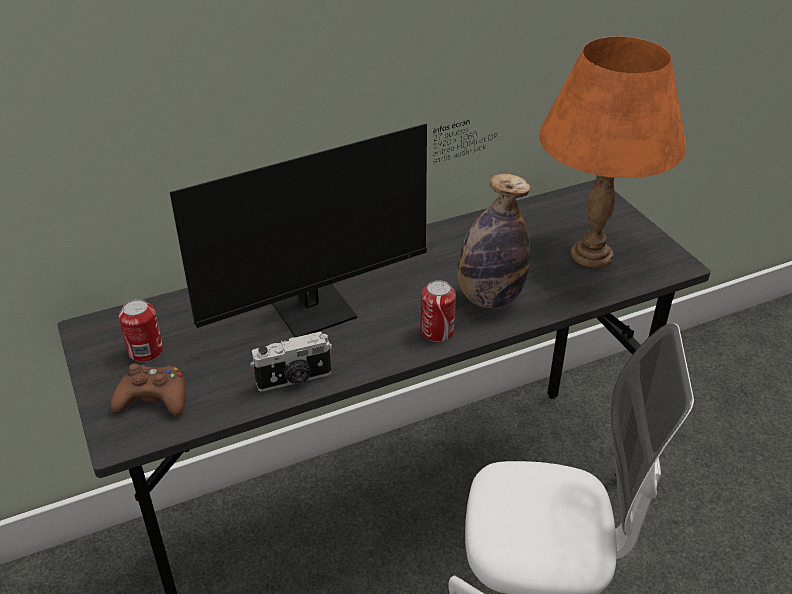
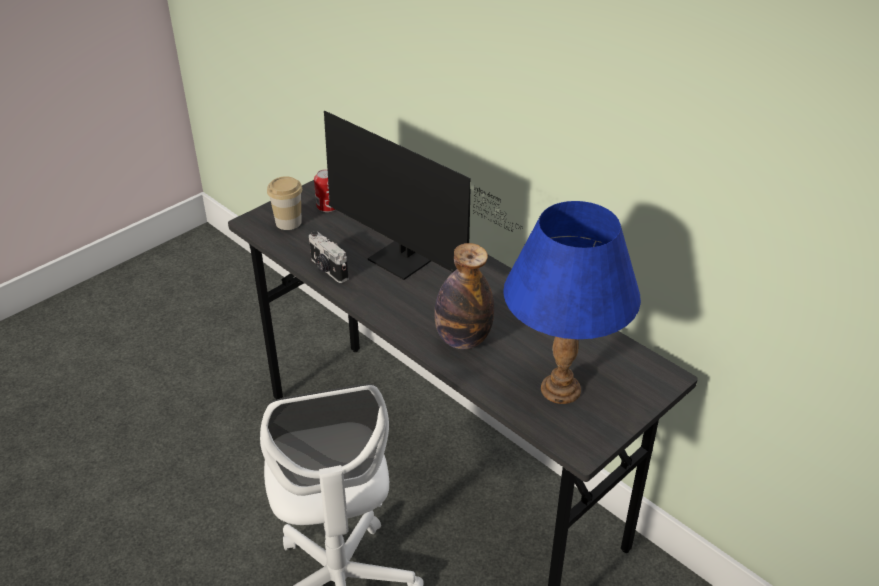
camera: 70 degrees right, 0 degrees up
(153, 398) = (288, 222): brown game controller -> cup
(437, 331) = (408, 321): can -> none
(592, 255) = (561, 390): orange table lamp -> blue table lamp

